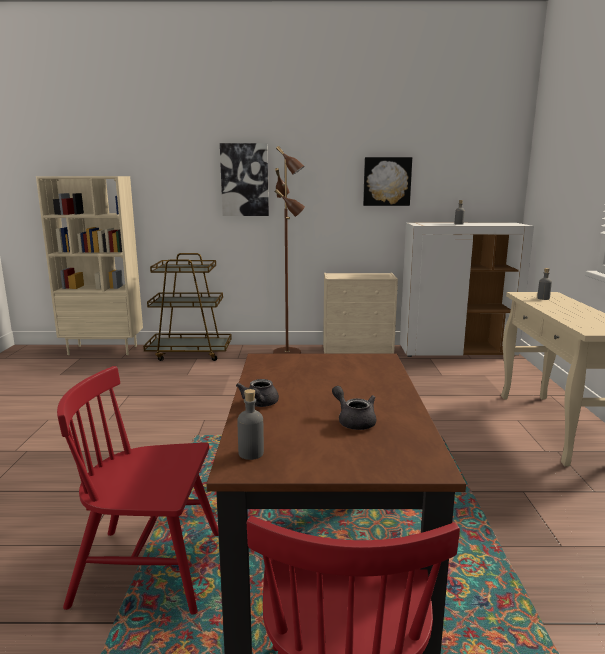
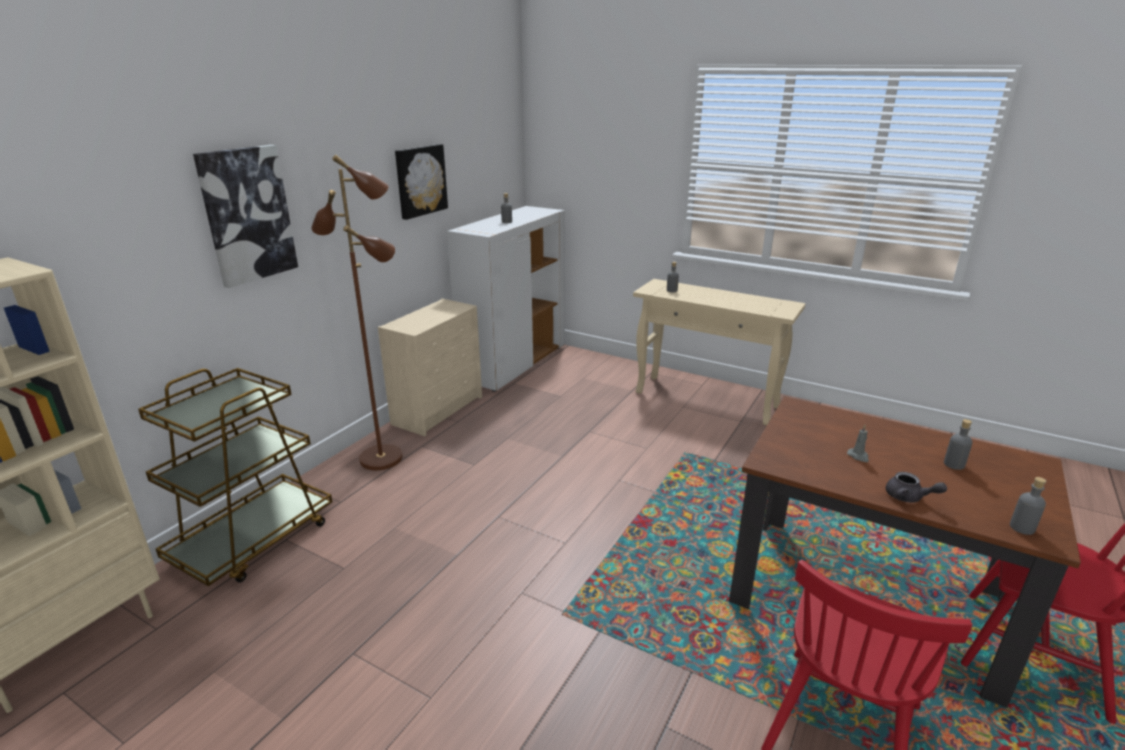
camera: 60 degrees left, 10 degrees up
(314, 383) = (858, 456): none -> grey candle
(354, 421) = (954, 464): grey teapot -> grey bottle

